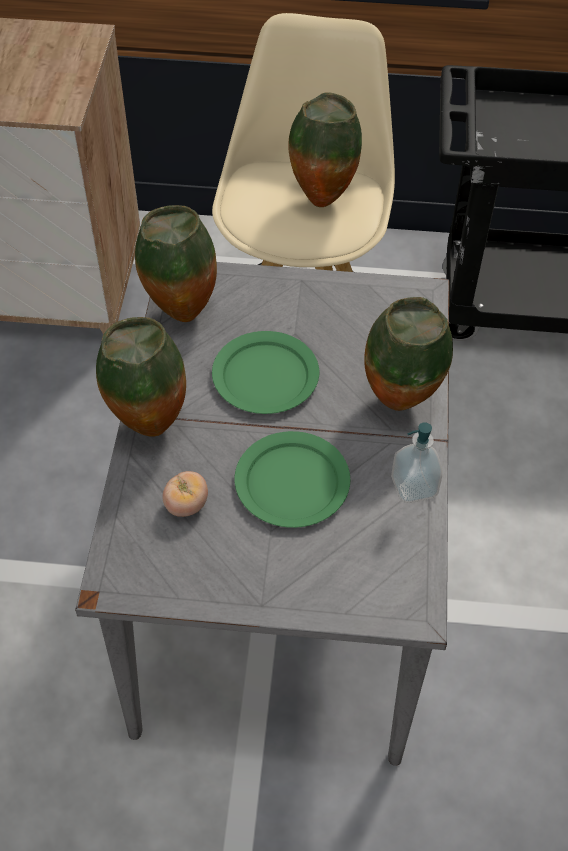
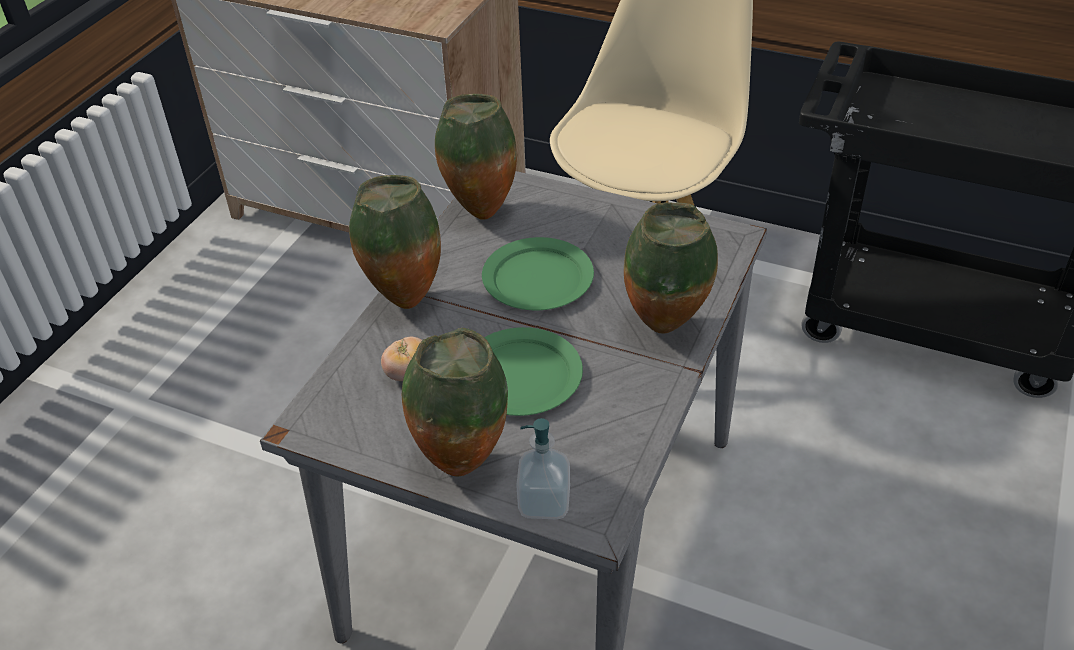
camera: 20 degrees right, 10 degrees down
(321, 198) = (663, 139): vase -> vase (461, 462)
(414, 486) = (646, 406): soap dispenser -> soap dispenser (544, 502)

